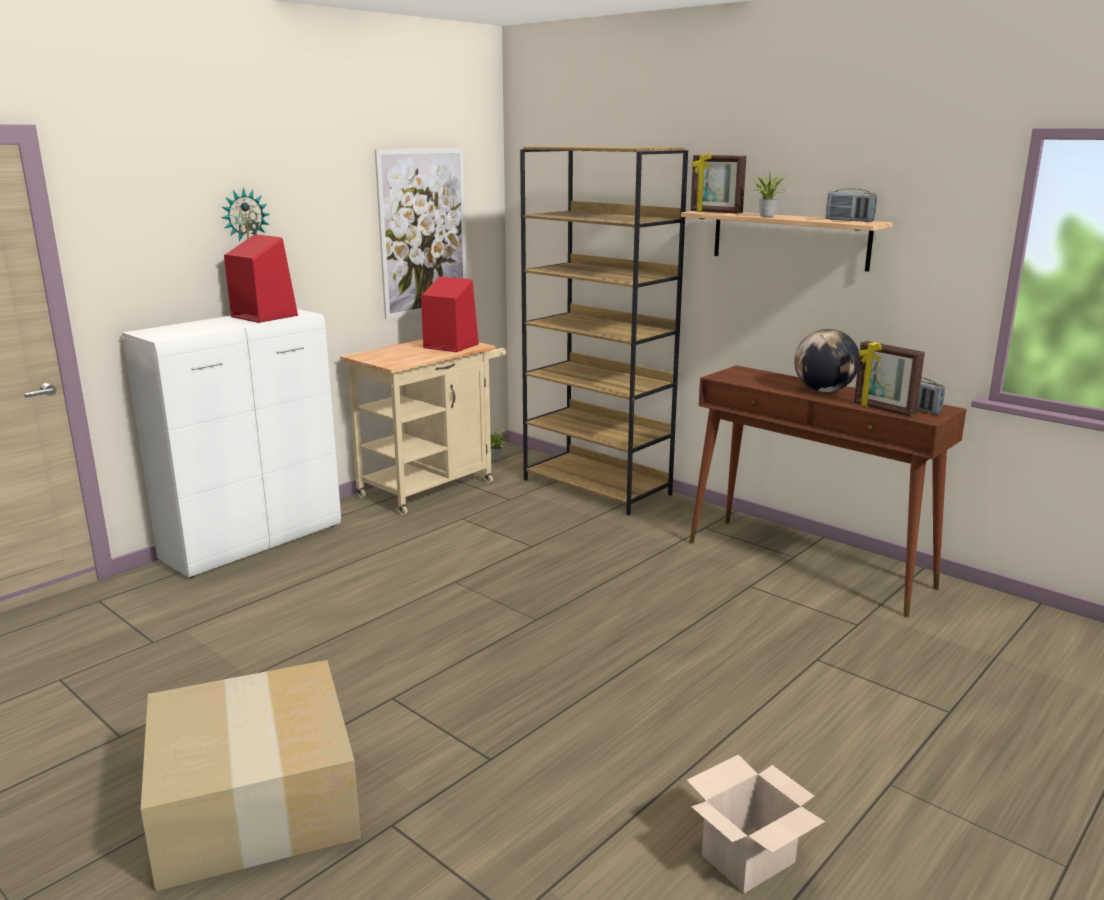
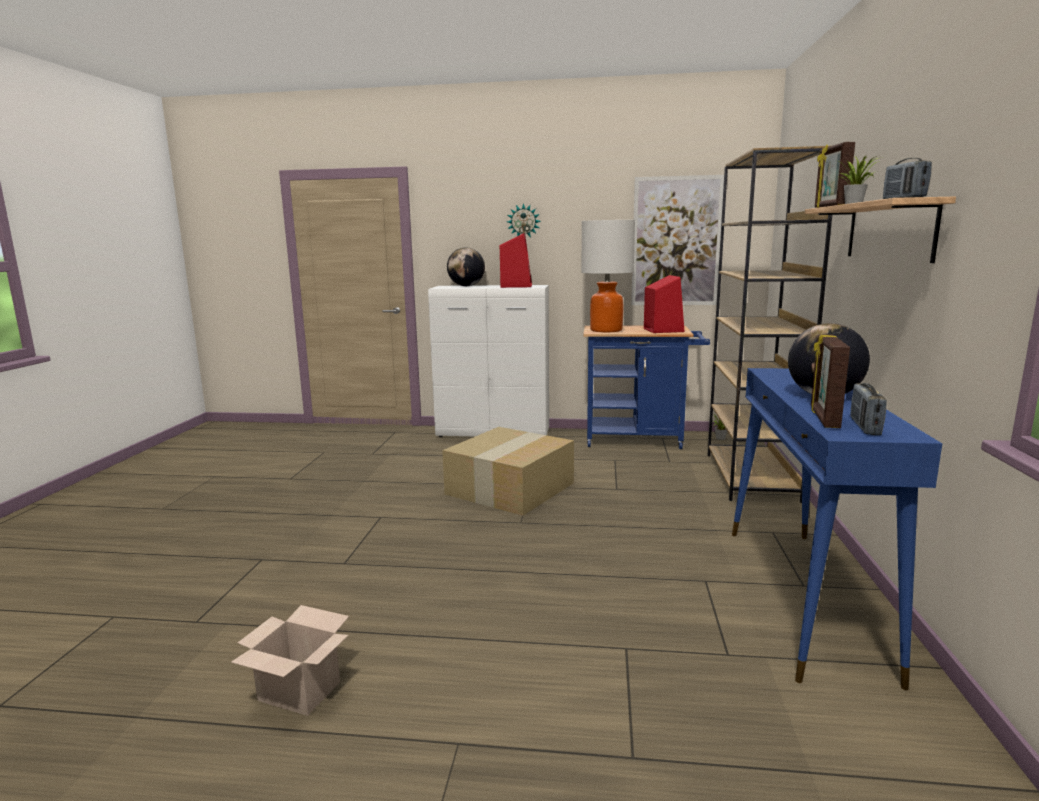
camera: 55 degrees right, 5 degrees down
(185, 327) = (466, 286): none -> globe
(258, 801) = (260, 522): cardboard box -> cardboard box (510, 489)
(395, 358) = (606, 330): none -> table lamp
(433, 486) = (640, 439): beige cart -> blue cart
(808, 564) = (802, 597): brown console table -> blue console table

